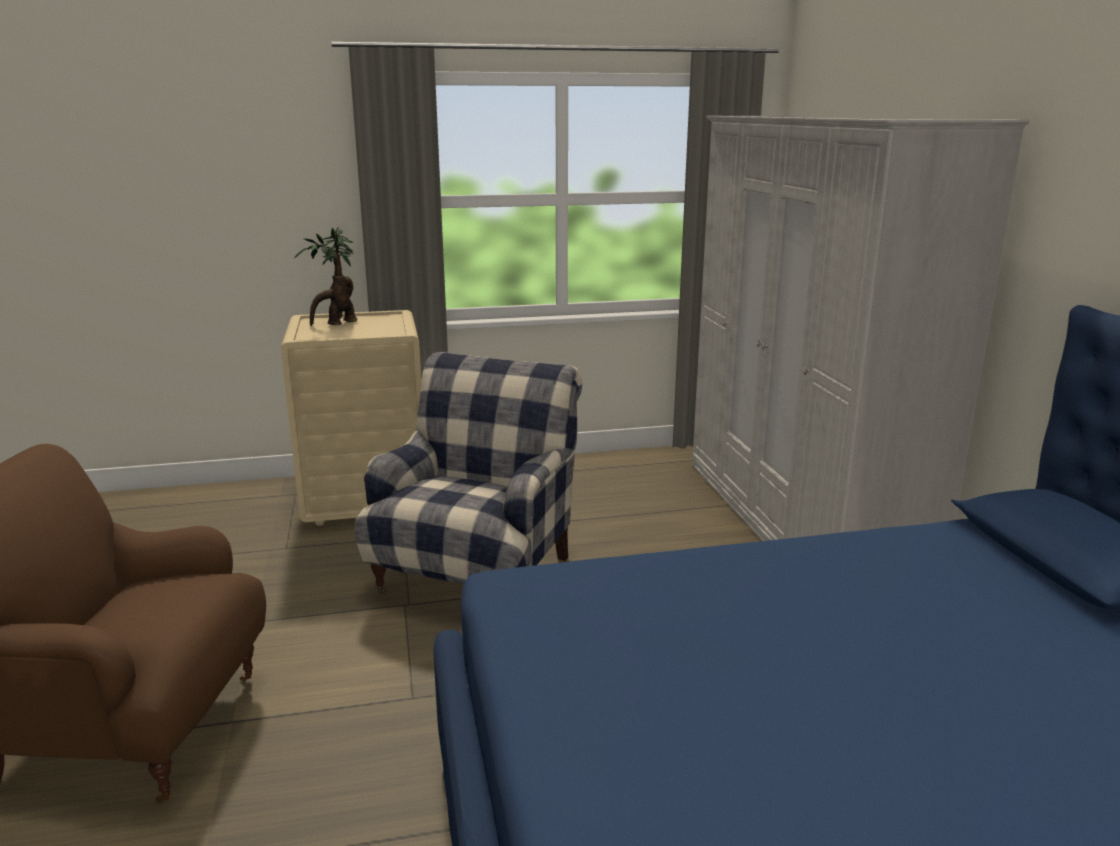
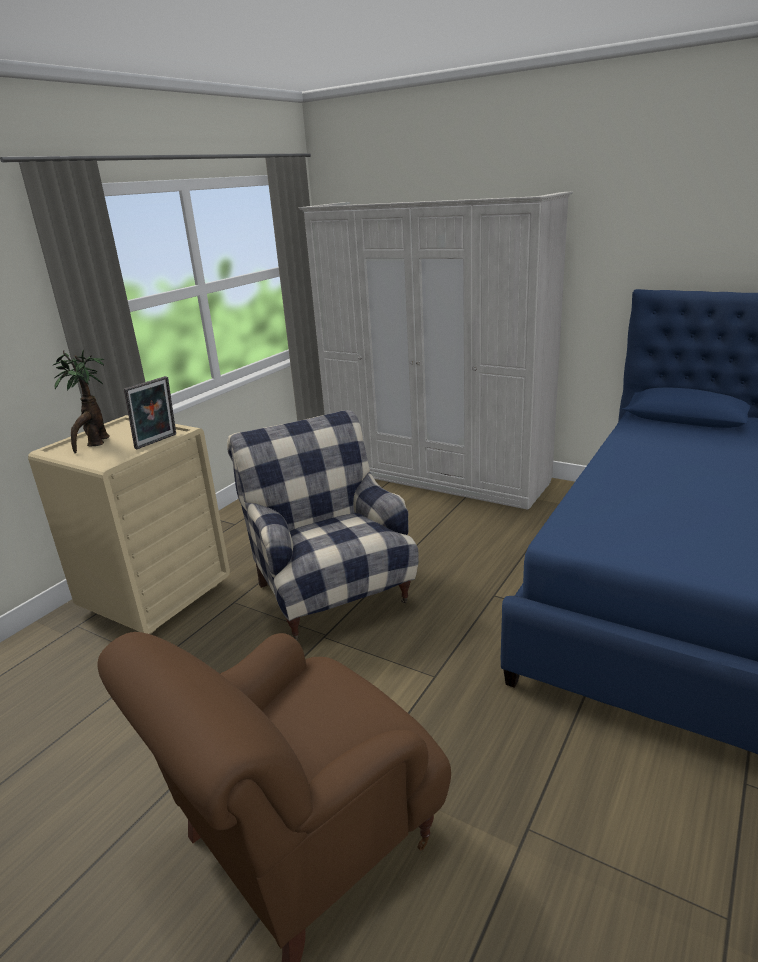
camera: 45 degrees left, 5 degrees up
(368, 336) = (157, 442): none -> picture frame

